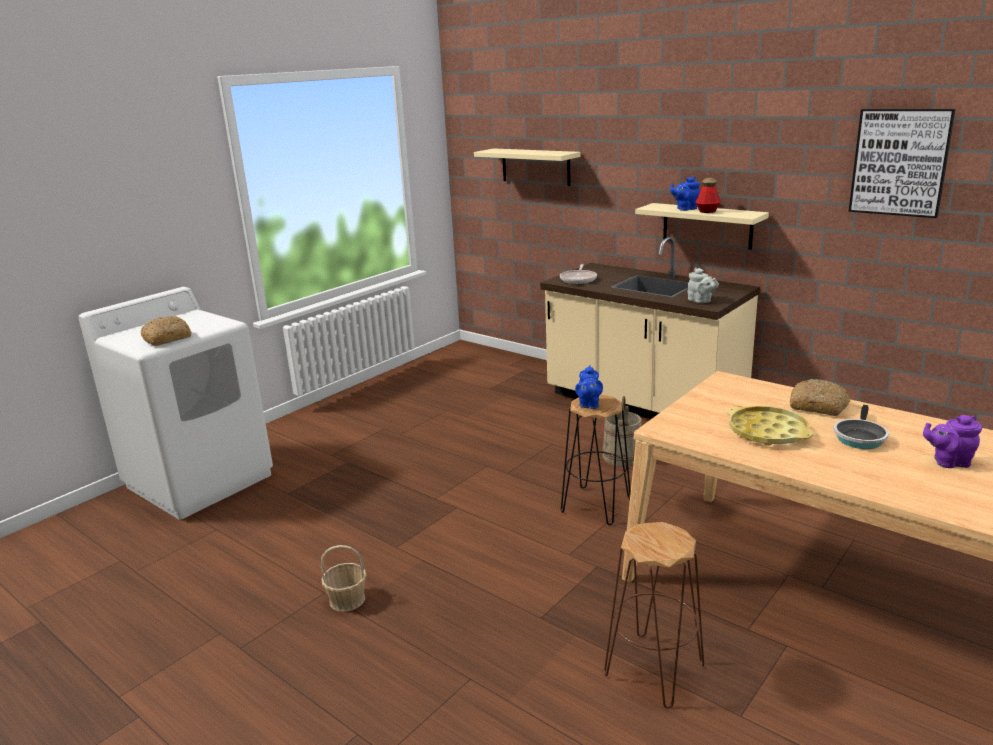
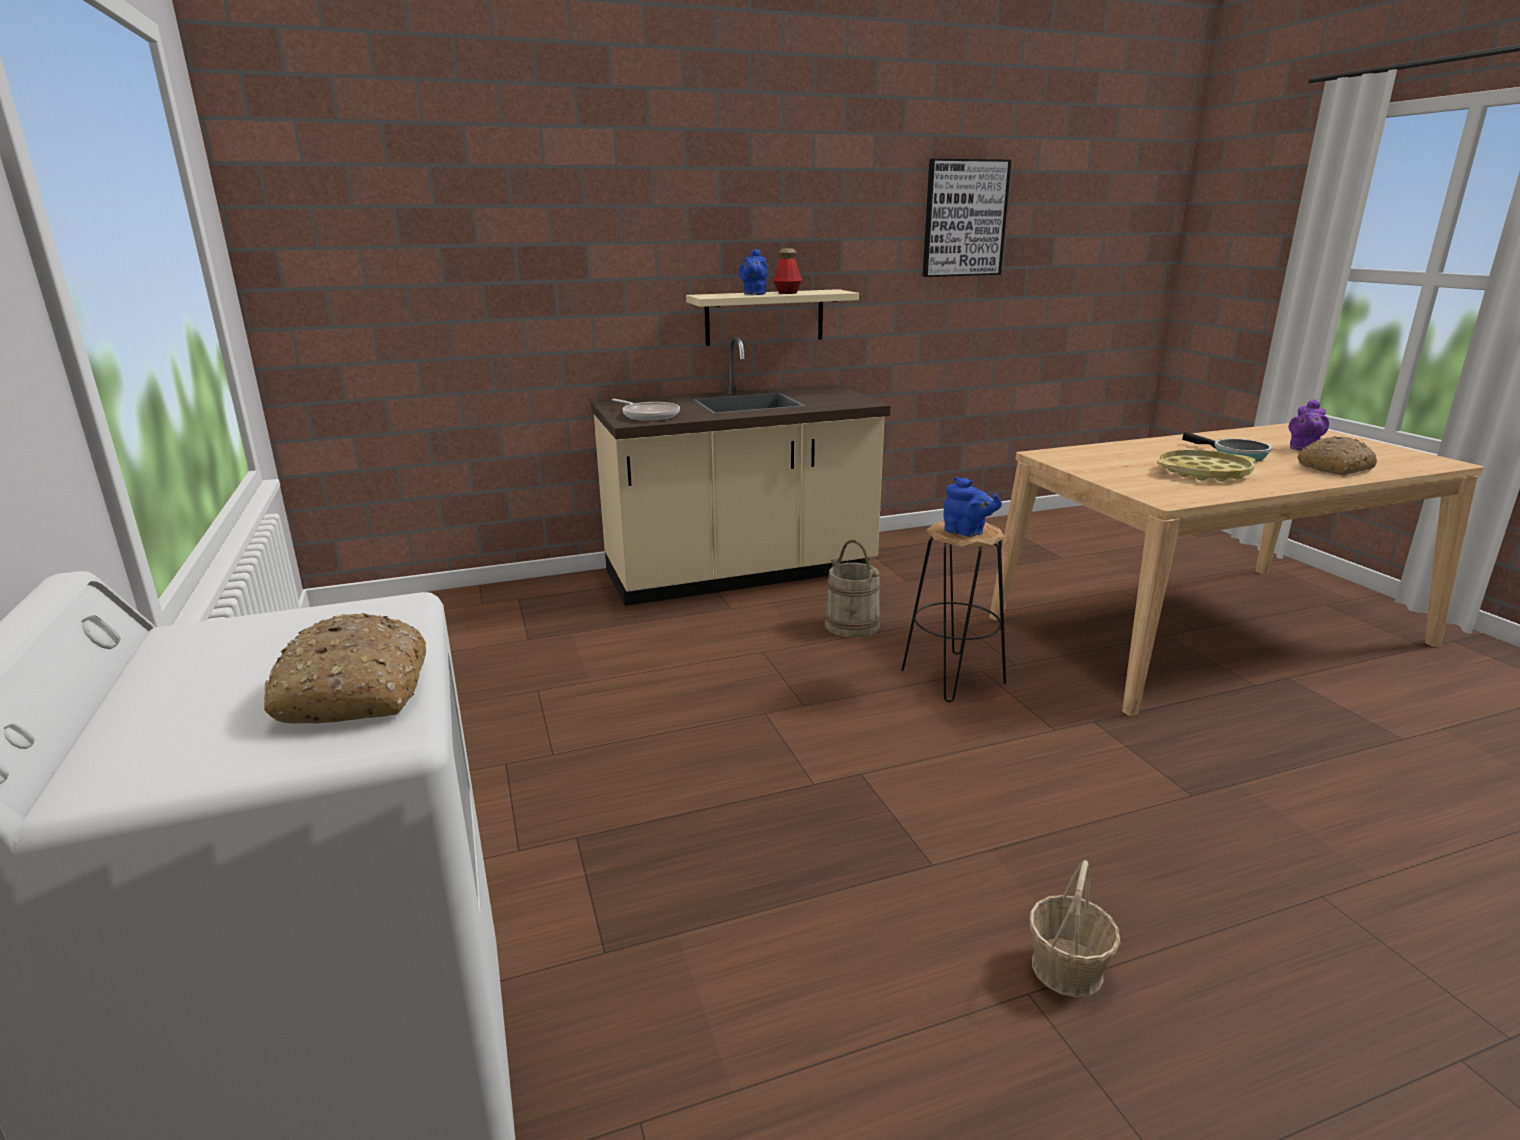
camera: 60 degrees left, 0 degrees up
(535, 166) = (465, 255): beige shelf -> none
(653, 669) = (1318, 757): brown stool -> none
(701, 301) = (843, 402): grey teapot -> none
(818, 406) = (1150, 448): bread -> bread (1334, 468)

